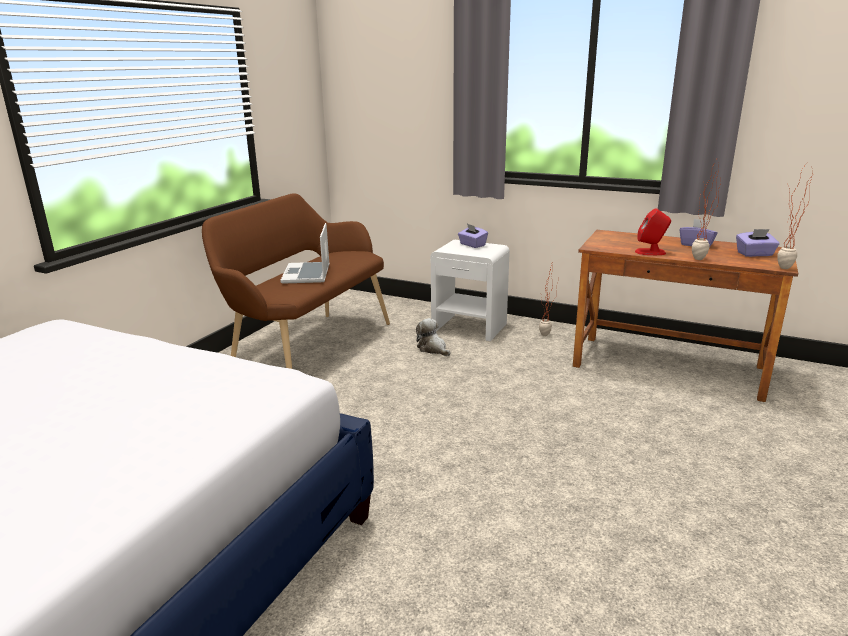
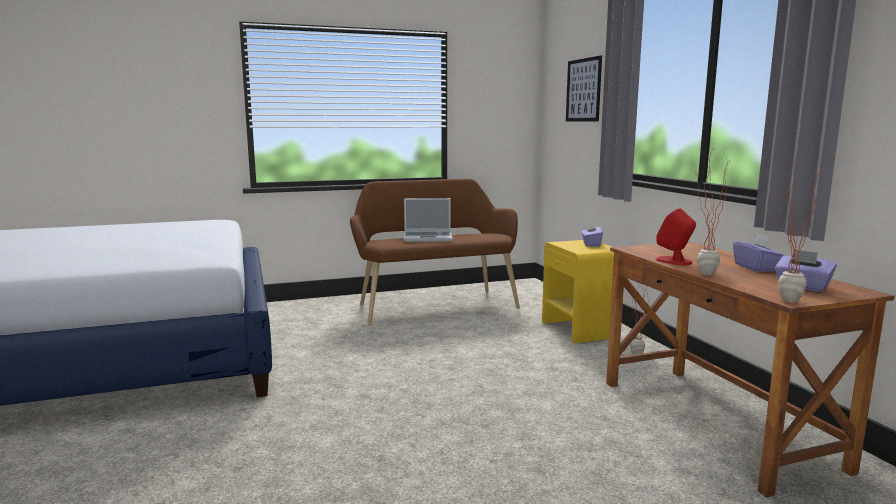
camera: 45 degrees right, 10 degrees down
(307, 274) = (428, 238): laptop -> laptop turned 135 degrees counterclockwise
(403, 84) = (583, 90): none -> picture
(433, 349) = (515, 332): plush toy -> none
(470, 327) = (579, 329): white nightstand -> yellow nightstand

